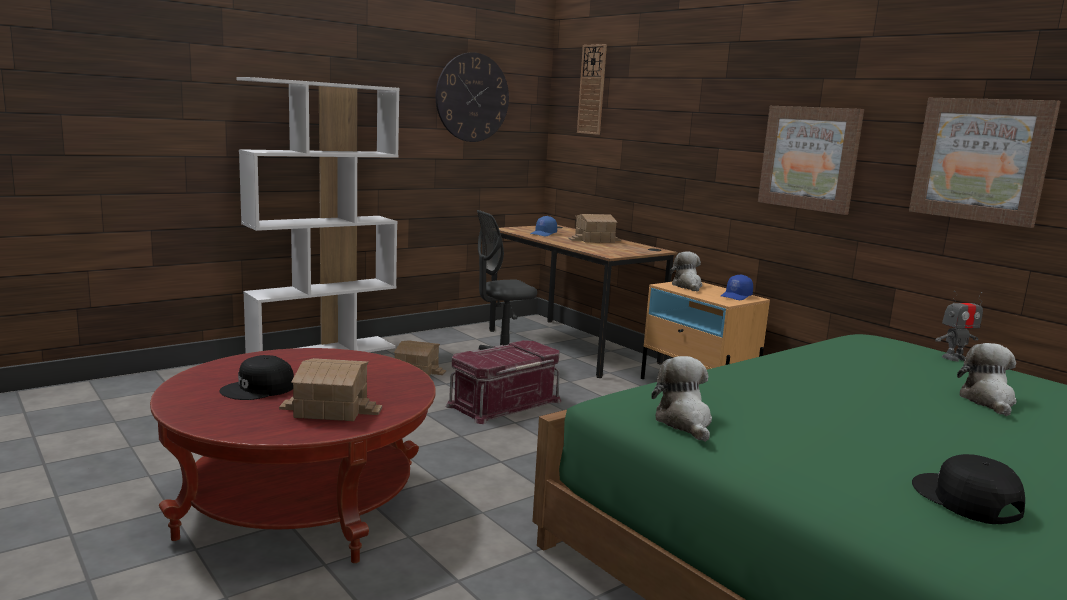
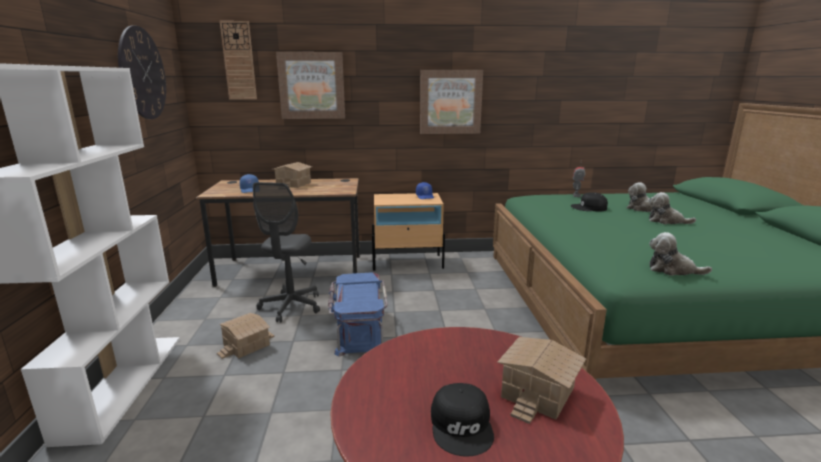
camera: 55 degrees left, 5 degrees up
(503, 403) = (358, 329): red storage box -> blue storage box
(687, 286) = (390, 199): plush toy -> plush toy (666, 221)
(964, 499) = (773, 249): black cap -> black cap (589, 208)
(981, 160) = (547, 94): picture -> picture (312, 86)

